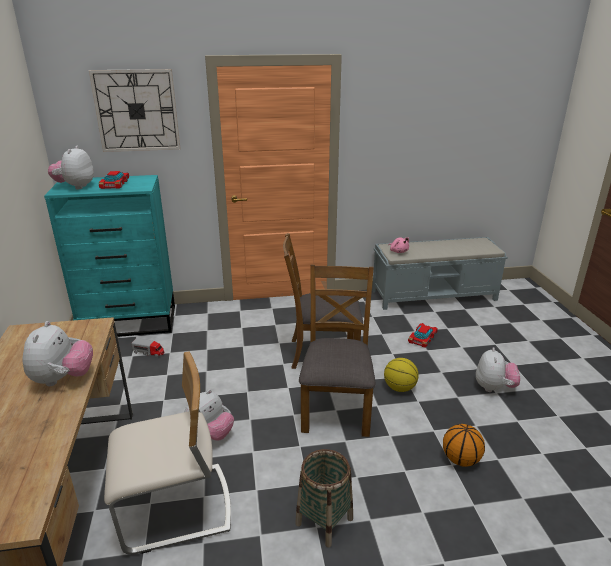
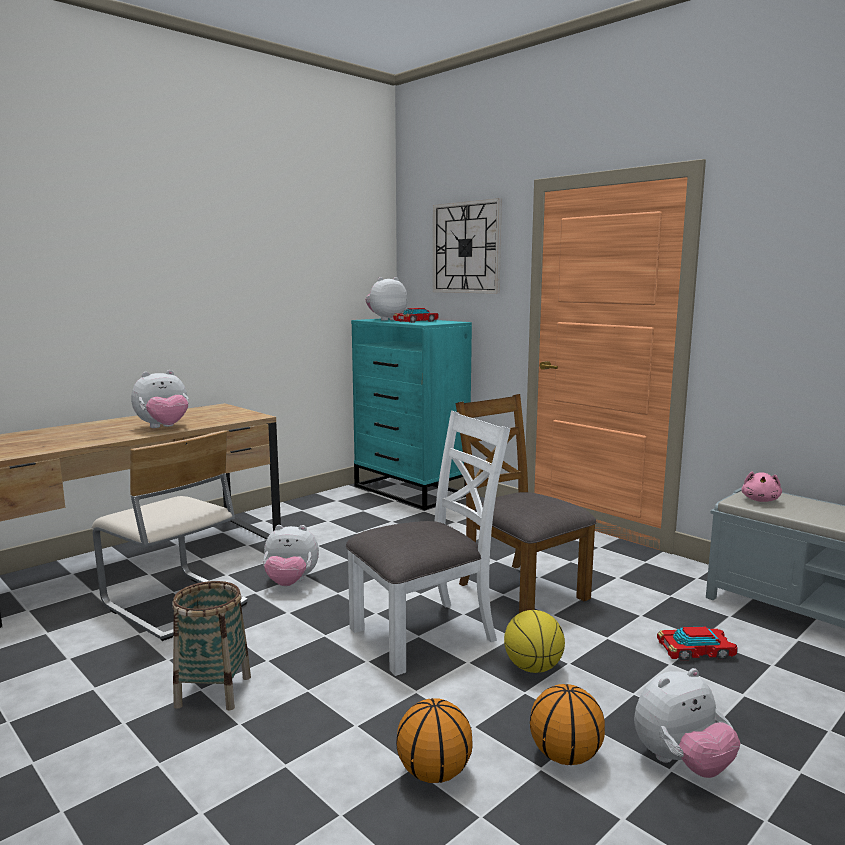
camera: 55 degrees right, 15 degrees down
(149, 352) = (378, 514): toy truck -> none
(336, 407) = (424, 634): brown chair -> white chair
(471, 414) = (564, 755): none -> basketball

